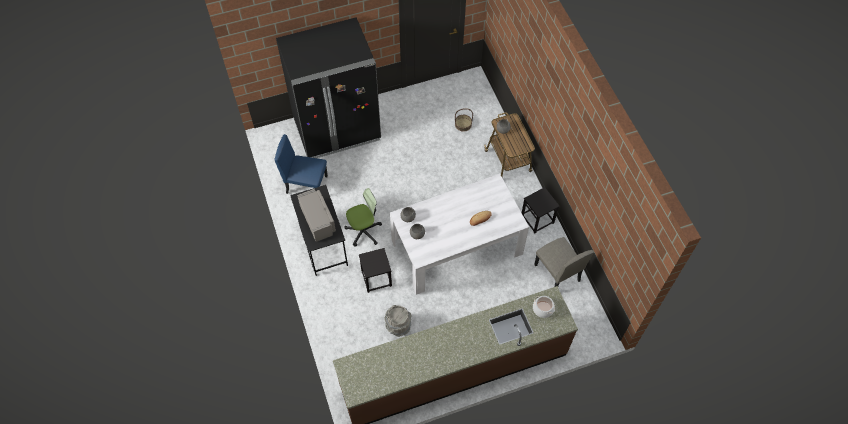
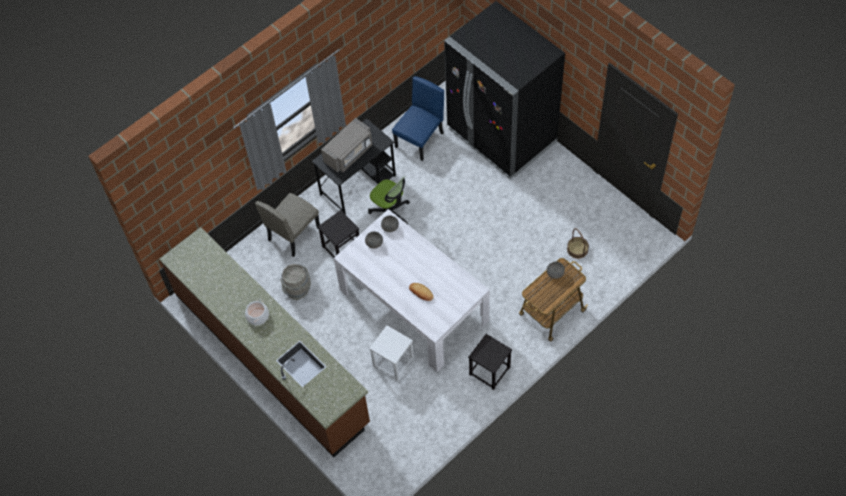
camera: 70 degrees right, 0 degrees up
(307, 184) = (420, 140): blue chair -> blue chair turned 45 degrees clockwise
(500, 281) = (393, 362): none -> white stool
(542, 309) = (333, 386): cooking pot -> cooking pot (257, 316)
(557, 273) = (430, 415): beige chair -> beige chair (293, 233)

